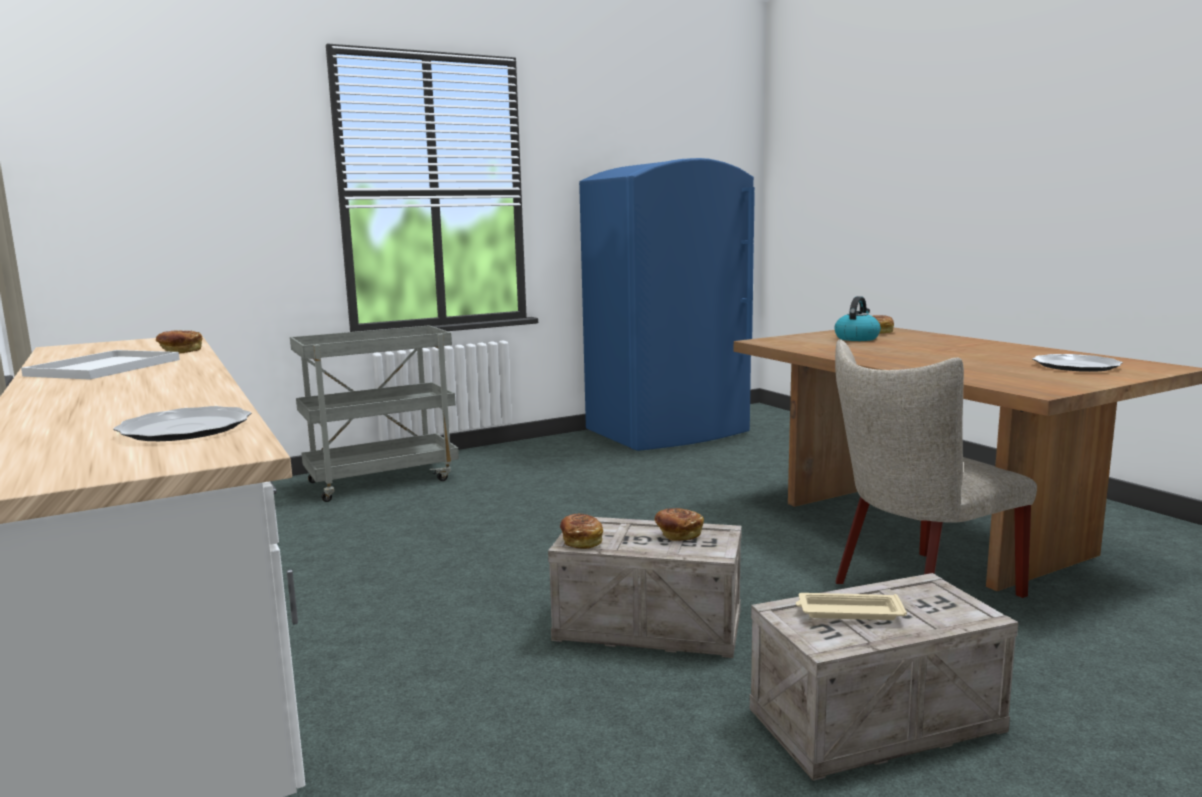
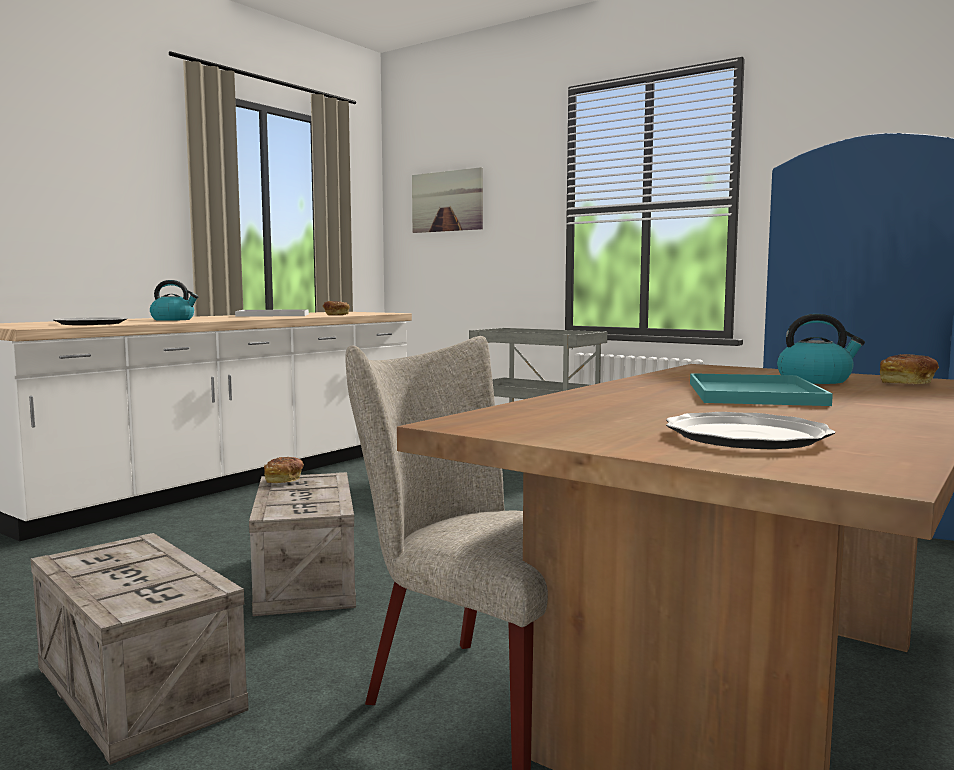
camera: 65 degrees right, 5 degrees down
(133, 167) = (447, 201): none -> picture
(139, 399) = (173, 319): none -> kettle
(678, 534) = (315, 499): bread -> none
(848, 612) = (132, 561): beige tray -> none
(913, 350) = (751, 393): none -> turquoise tray

